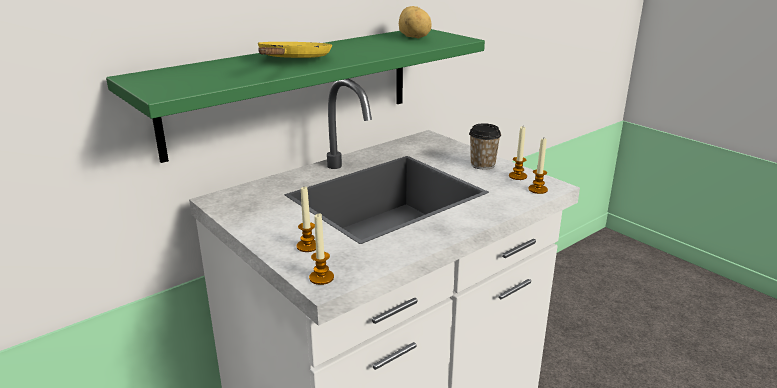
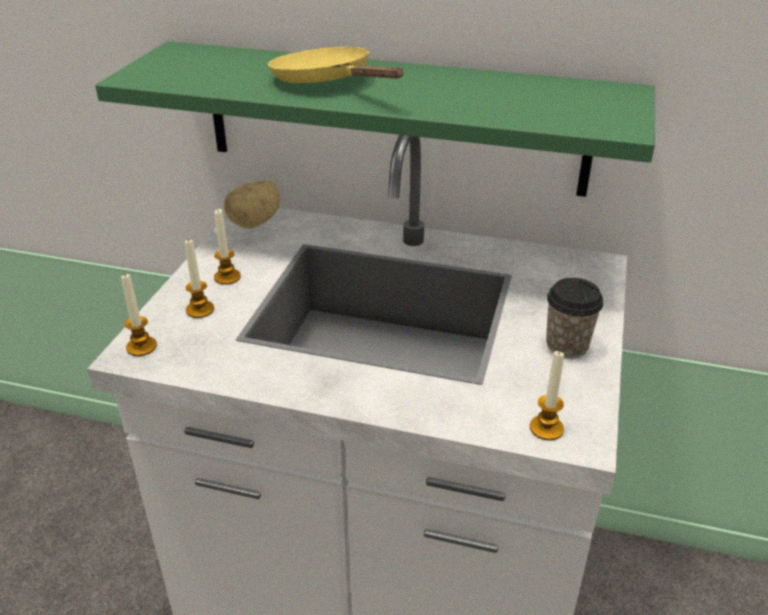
camera: 55 degrees right, 10 degrees up
(293, 61) = (327, 82): yellow frying pan -> yellow frying pan turned 105 degrees counterclockwise
(414, 37) = (572, 99): potato -> potato (256, 222)
(517, 176) = (570, 392): candle -> candle (227, 277)

